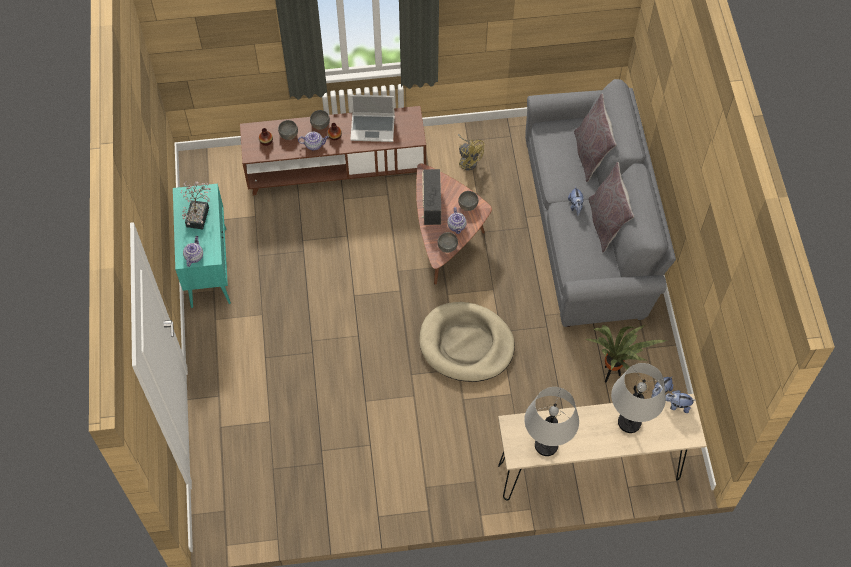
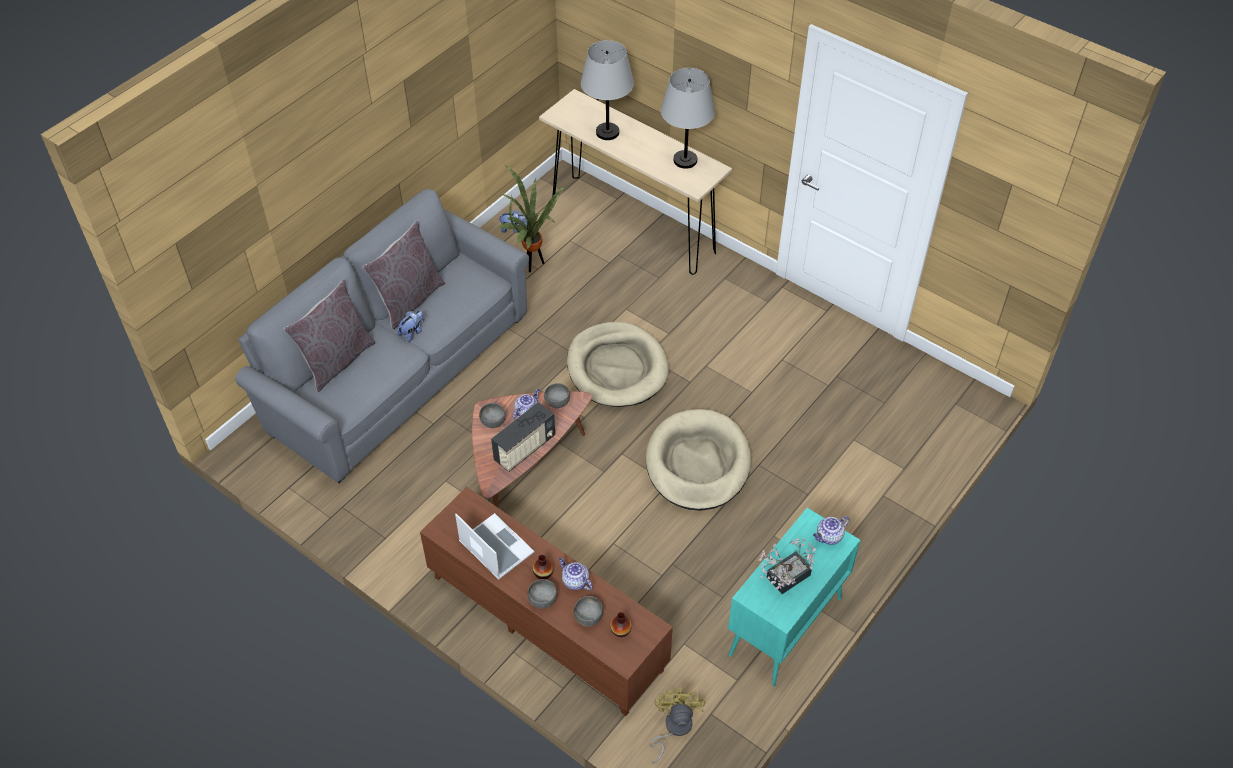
camera: 135 degrees left, 10 degrees down
(349, 322) = (697, 463): none -> beige dog bed
(468, 160) = (410, 518): yellow fan -> yellow fan (673, 728)
(676, 405) = (561, 118): plush toy -> none

